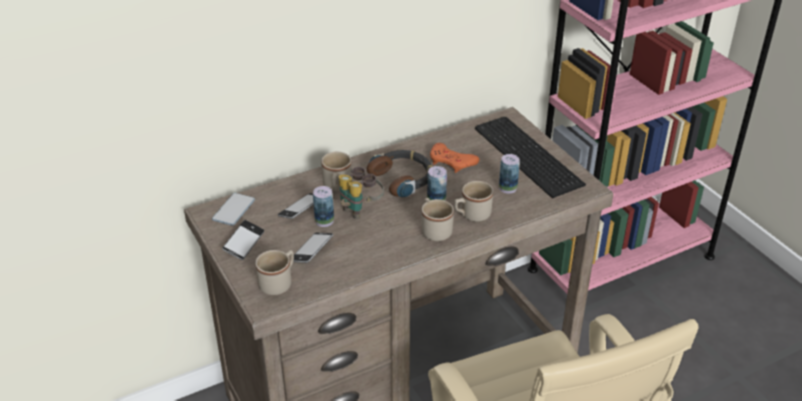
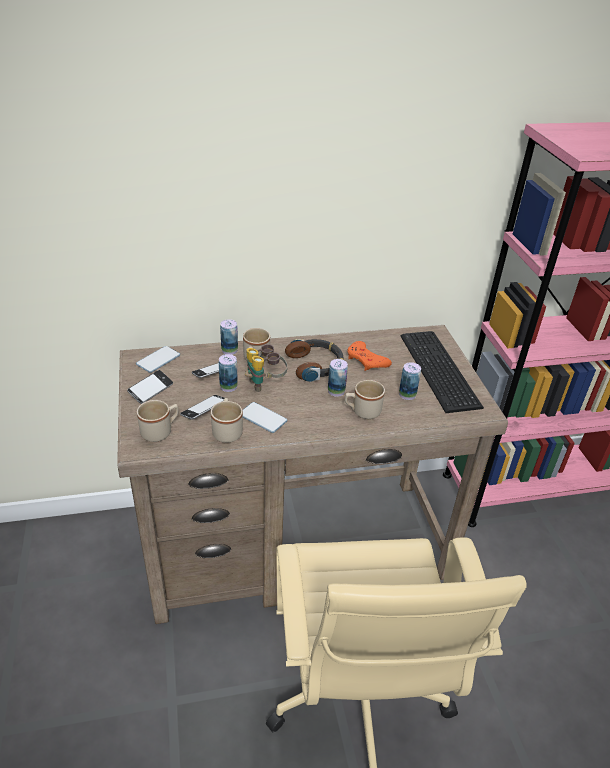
camera: 15 degrees right, 0 degrees up
(304, 182) = (229, 350): none -> can
(376, 245) = (262, 418): none -> phone
(434, 230) = (321, 417): beige mug -> beige mug (227, 430)

